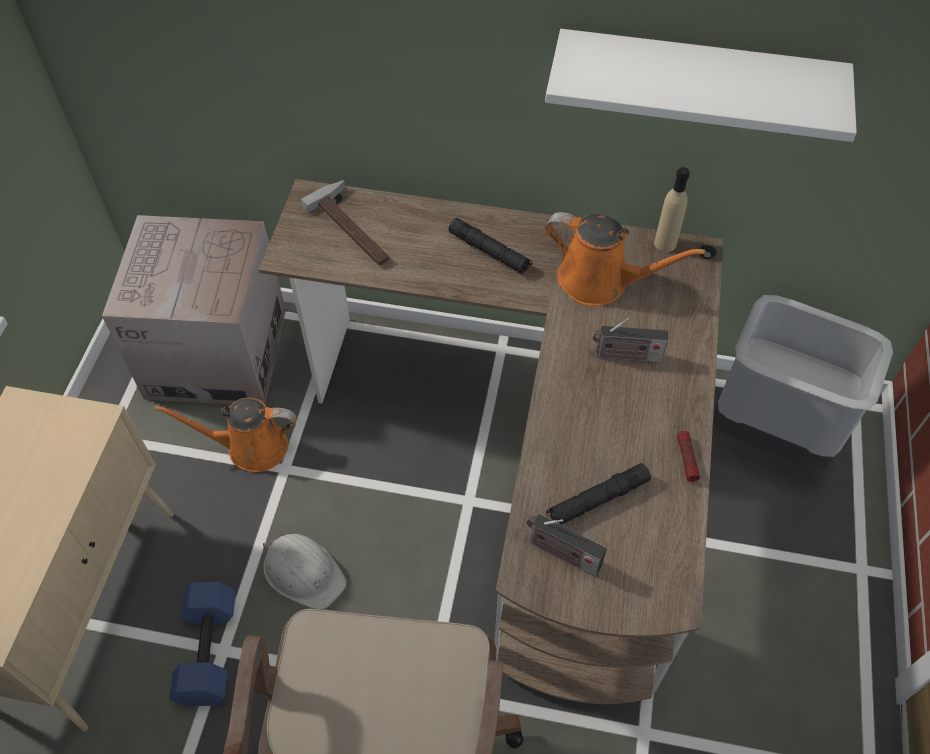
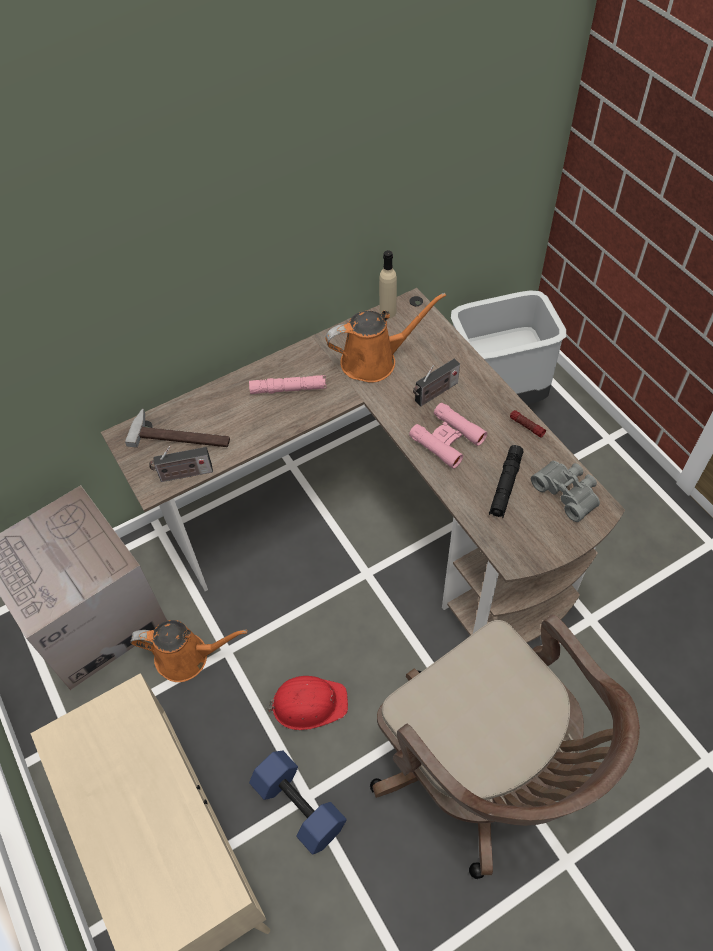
camera: 40 degrees left, 0 degrees up
(251, 447) = (187, 657): orange watering can -> orange watering can turned 135 degrees counterclockwise
(303, 572) = (308, 703): white hard hat -> red hard hat
(489, 252) = (288, 389): black flashlight -> pink flashlight
(561, 553) = (518, 530): radio -> radio (183, 474)
(588, 409) = (447, 439): none -> pink binoculars
(656, 558) = (567, 492): none -> grey binoculars
(695, 83) = (370, 189): white shelf -> none

